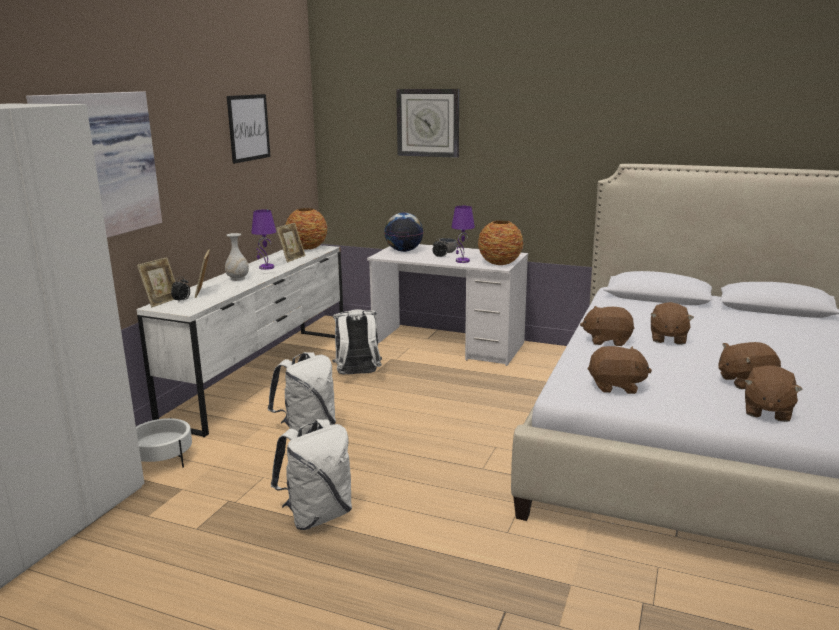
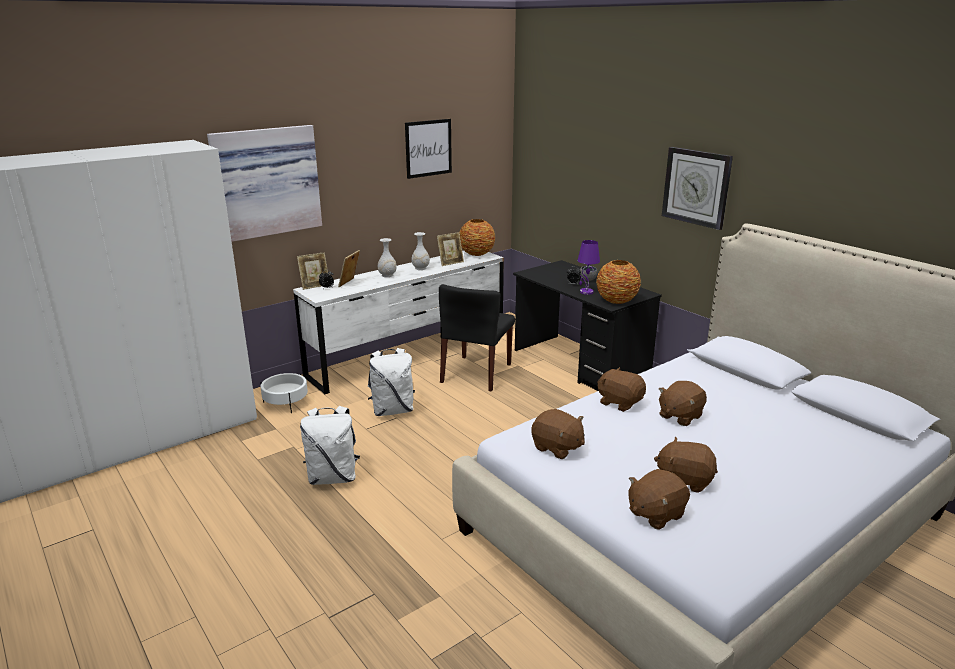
camera: 30 degrees right, 5 degrees up
(266, 267) = (420, 268): purple table lamp -> white vase
(357, 375) = (476, 373): white backpack -> black chair
(404, 251) = (553, 271): globe -> none
(428, 123) = (594, 154): wall clock -> wall clock (696, 187)
(448, 345) = (579, 365): white desk -> black desk

